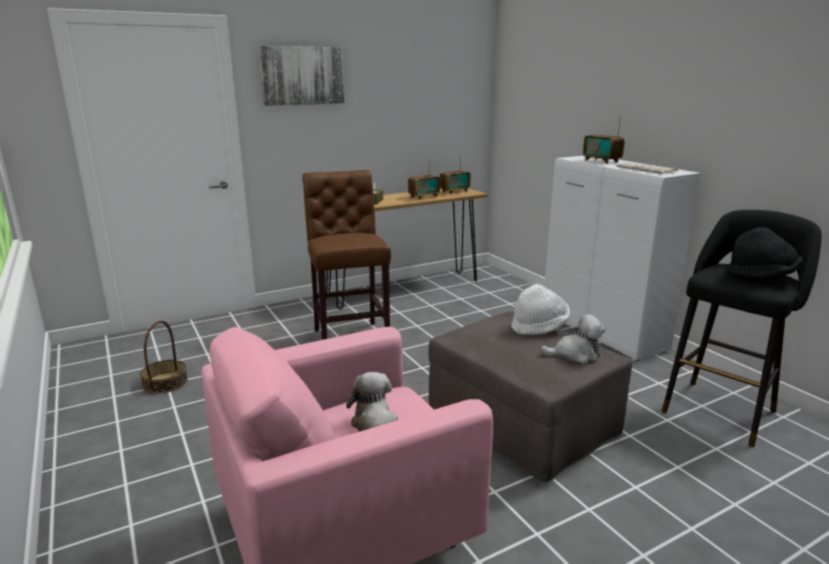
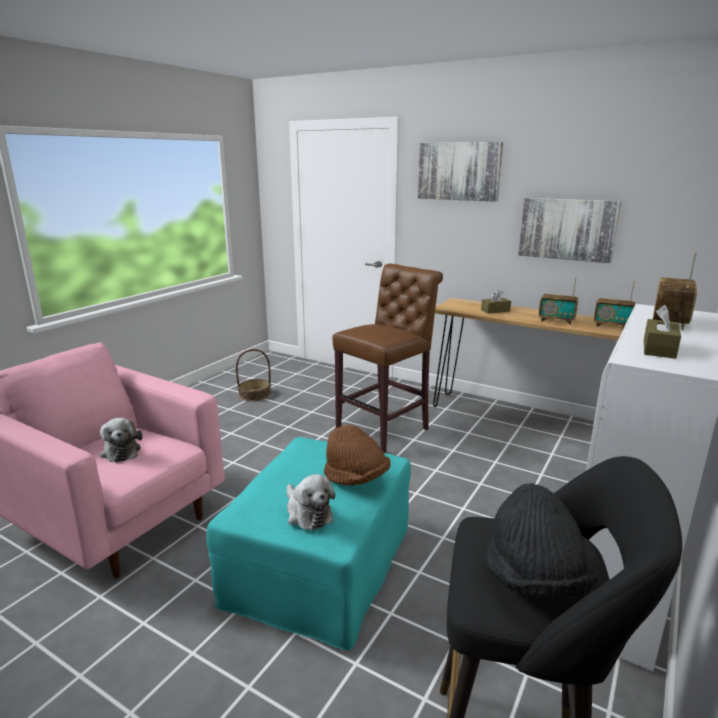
camera: 60 degrees right, 0 degrees up
(374, 425) = (121, 451): plush toy -> plush toy turned 105 degrees clockwise
(400, 122) = (567, 229): none -> picture
(520, 423) = (319, 566): grey ottoman -> turquoise ottoman
(539, 327) = (356, 478): white hat -> brown hat
(647, 169) = (659, 348): newspaper -> brown tissue box

